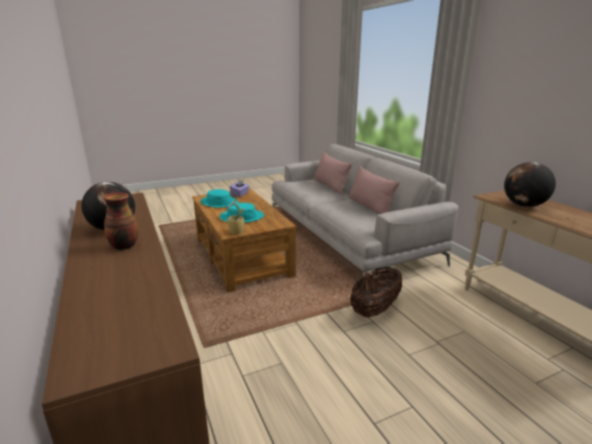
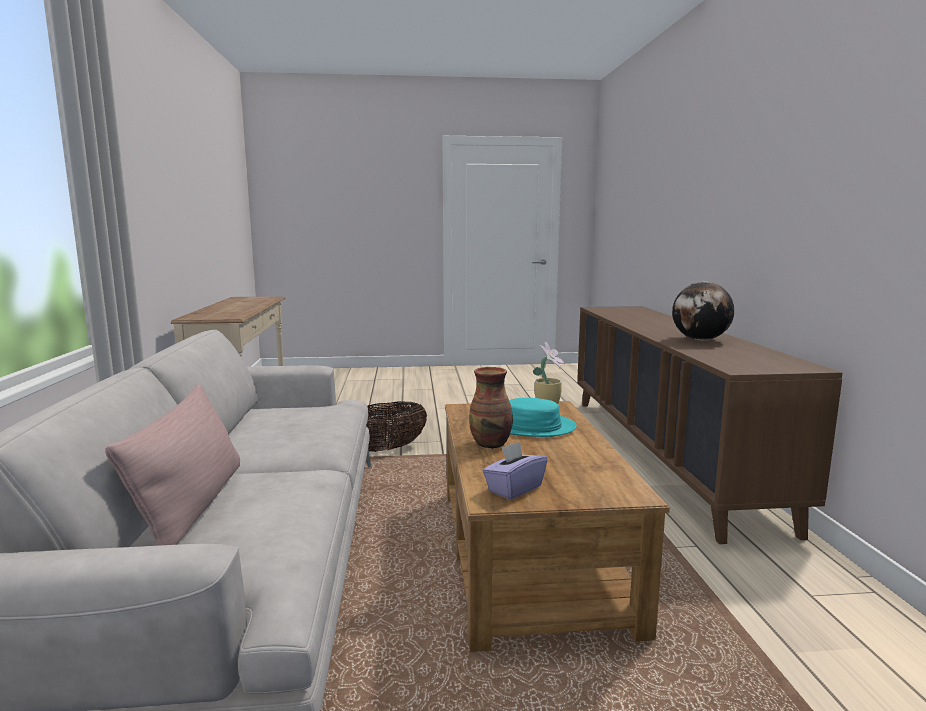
camera: 160 degrees left, 10 degrees down
(123, 246) = (667, 330): vase -> vase (491, 444)
(219, 202) = (579, 467): turquoise hat -> none
(369, 206) = (252, 429): pink pillow -> none
(524, 206) = (238, 311): globe -> none

